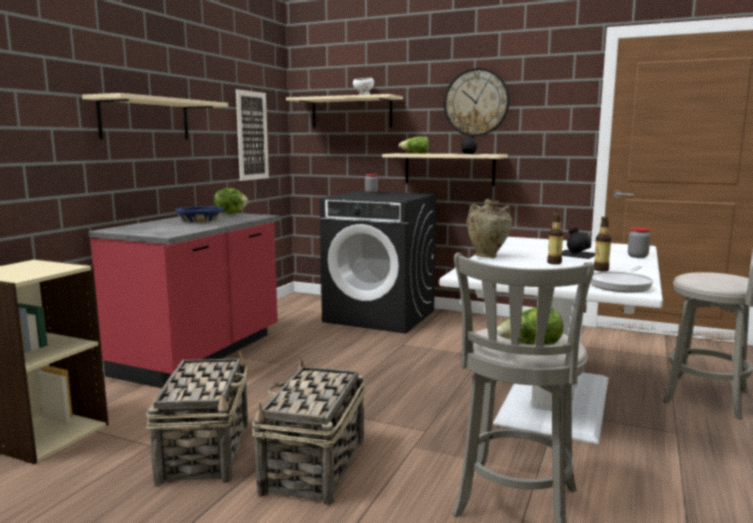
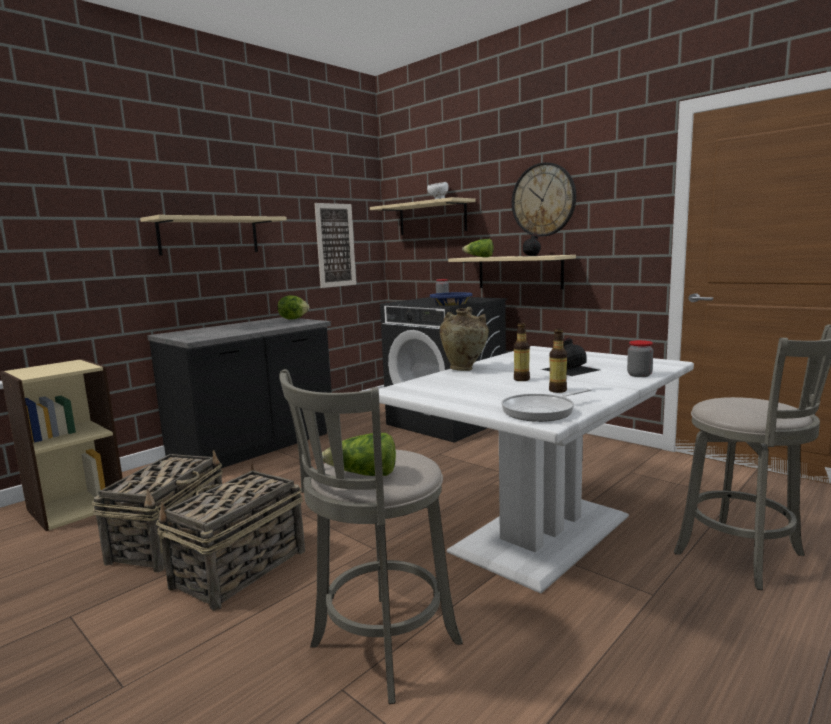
camera: 20 degrees right, 0 degrees up
(200, 219) = (255, 325): blue bowl -> blue bowl (451, 304)
(201, 354) = (255, 448): red counter -> black counter

